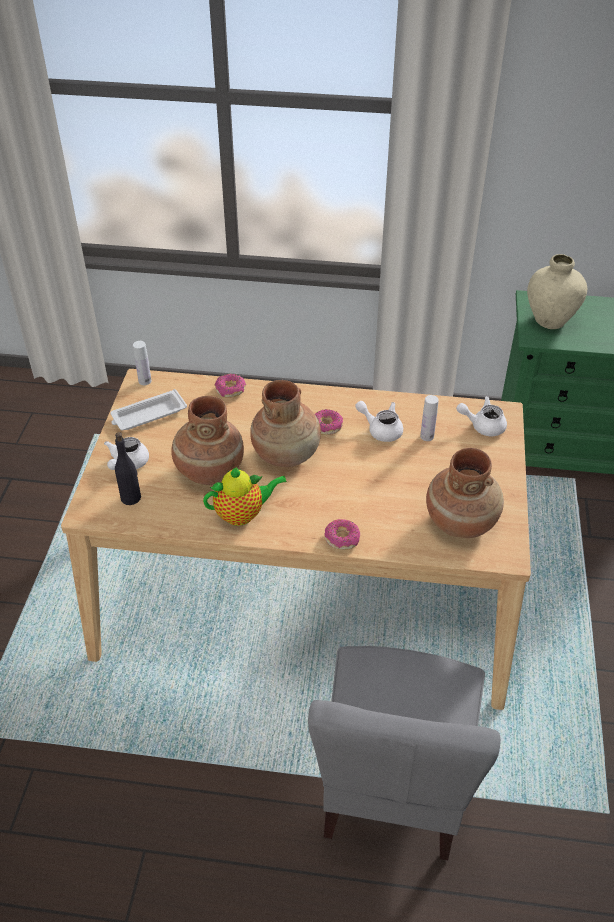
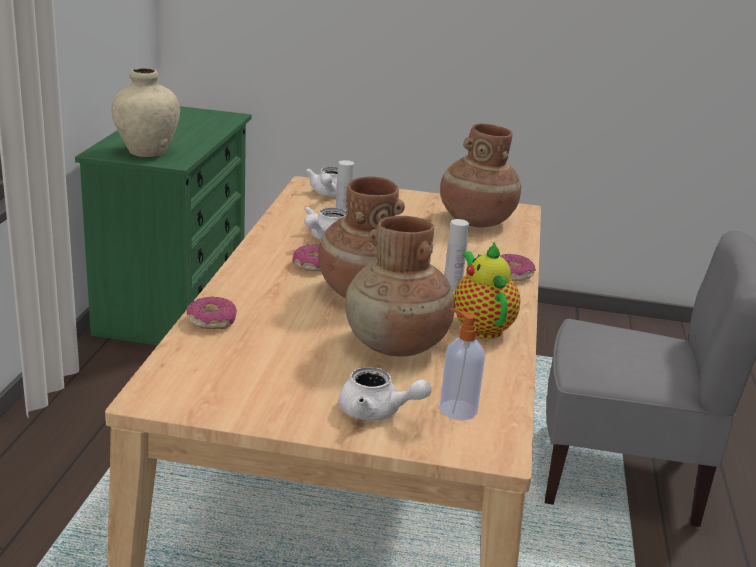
camera: 90 degrees left, 20 degrees down
(131, 497) = (457, 409): black bottle -> soap dispenser
(145, 381) = (154, 394): white bottle -> white bottle (452, 285)
(148, 415) = (253, 392): white tray -> none

